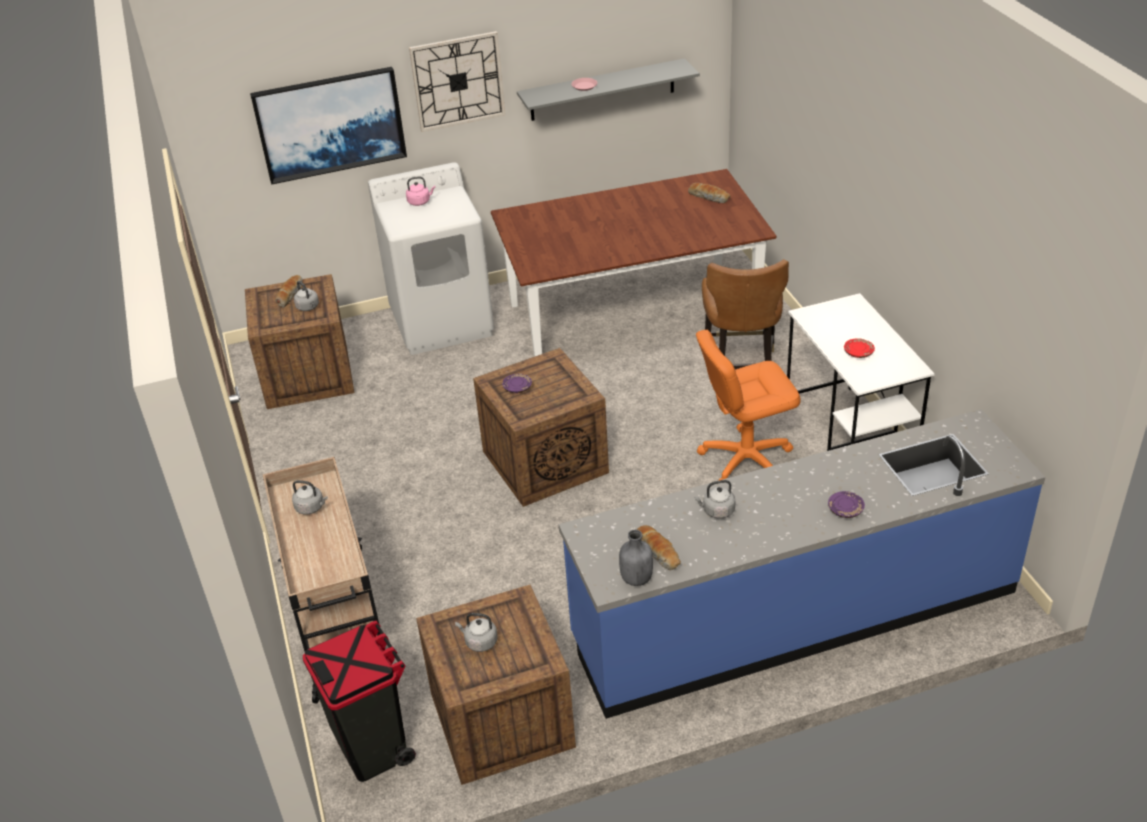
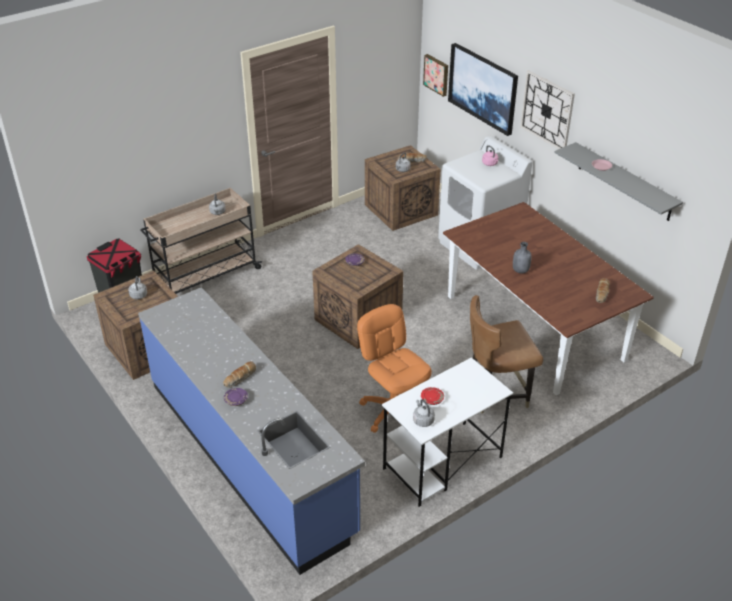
camera: 70 degrees right, 0 degrees up
(224, 164) = (437, 74): none -> picture
(636, 578) = (161, 323): grey bottle -> grey bottle (520, 270)
(658, 552) = (183, 327): bread -> bread (240, 378)
(717, 511) = (223, 345): grey kettle -> grey kettle (422, 420)

